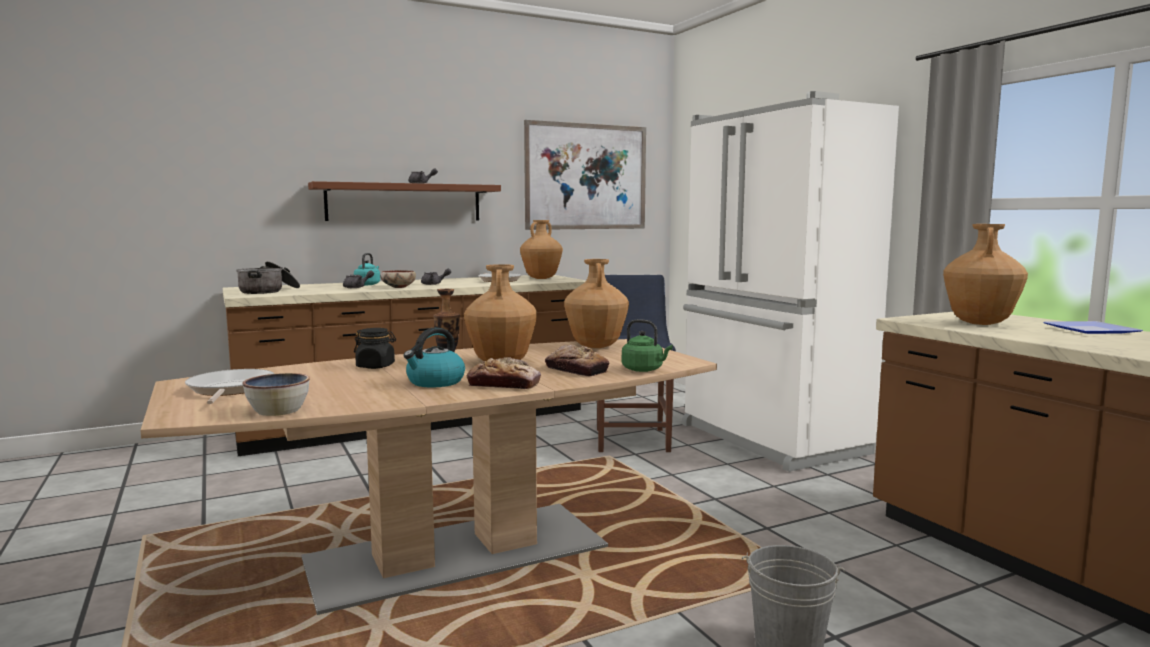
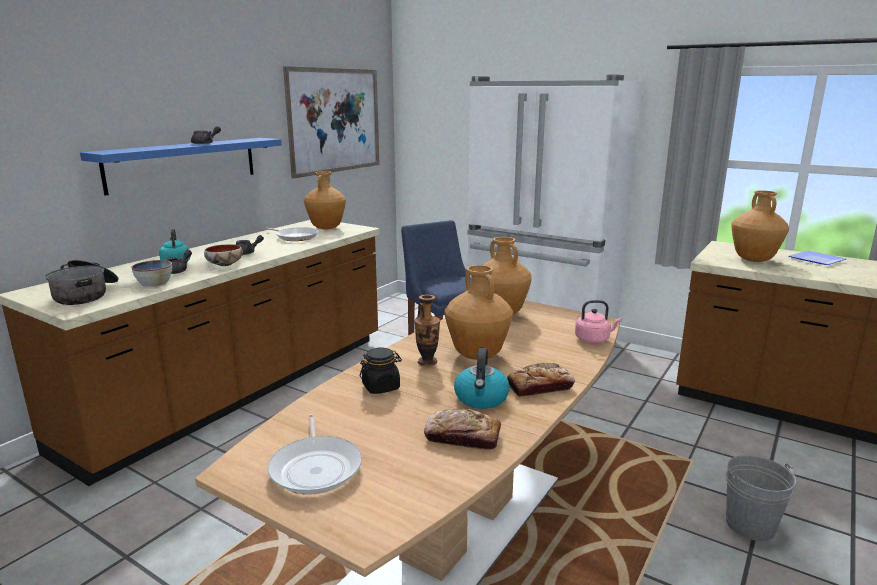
camera: 30 degrees left, 10 degrees up
(229, 390) = (316, 467): frying pan -> frying pan turned 150 degrees counterclockwise
(279, 411) = (438, 487): bowl -> bowl (154, 283)
(404, 202) = (184, 164): brown shelf -> blue shelf
(576, 370) = (550, 351): bread -> bread (462, 437)
(644, 370) = (594, 339): green kettle -> pink kettle

